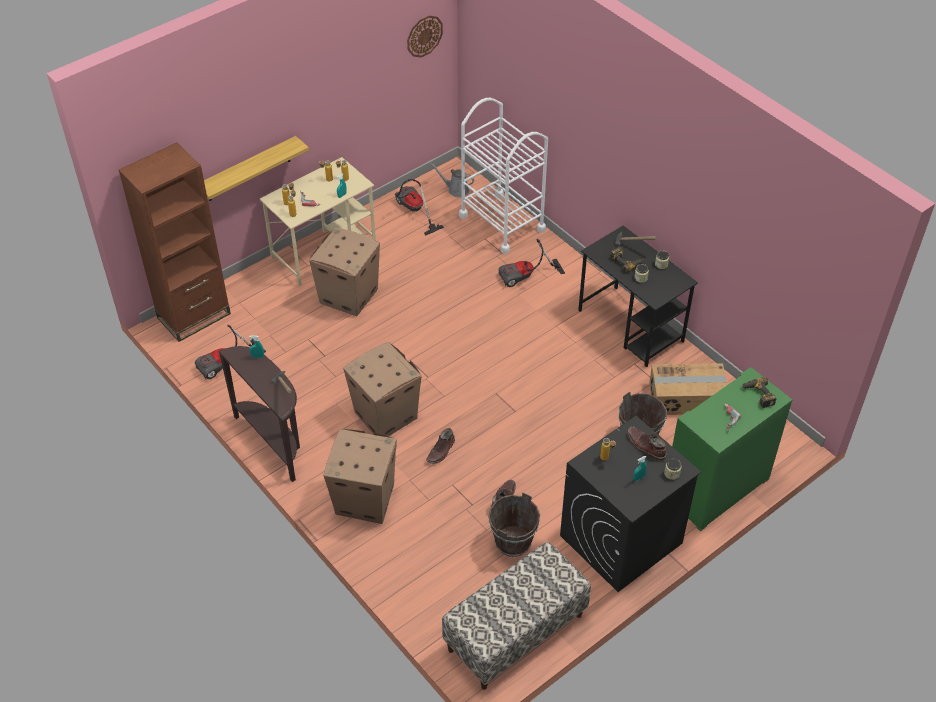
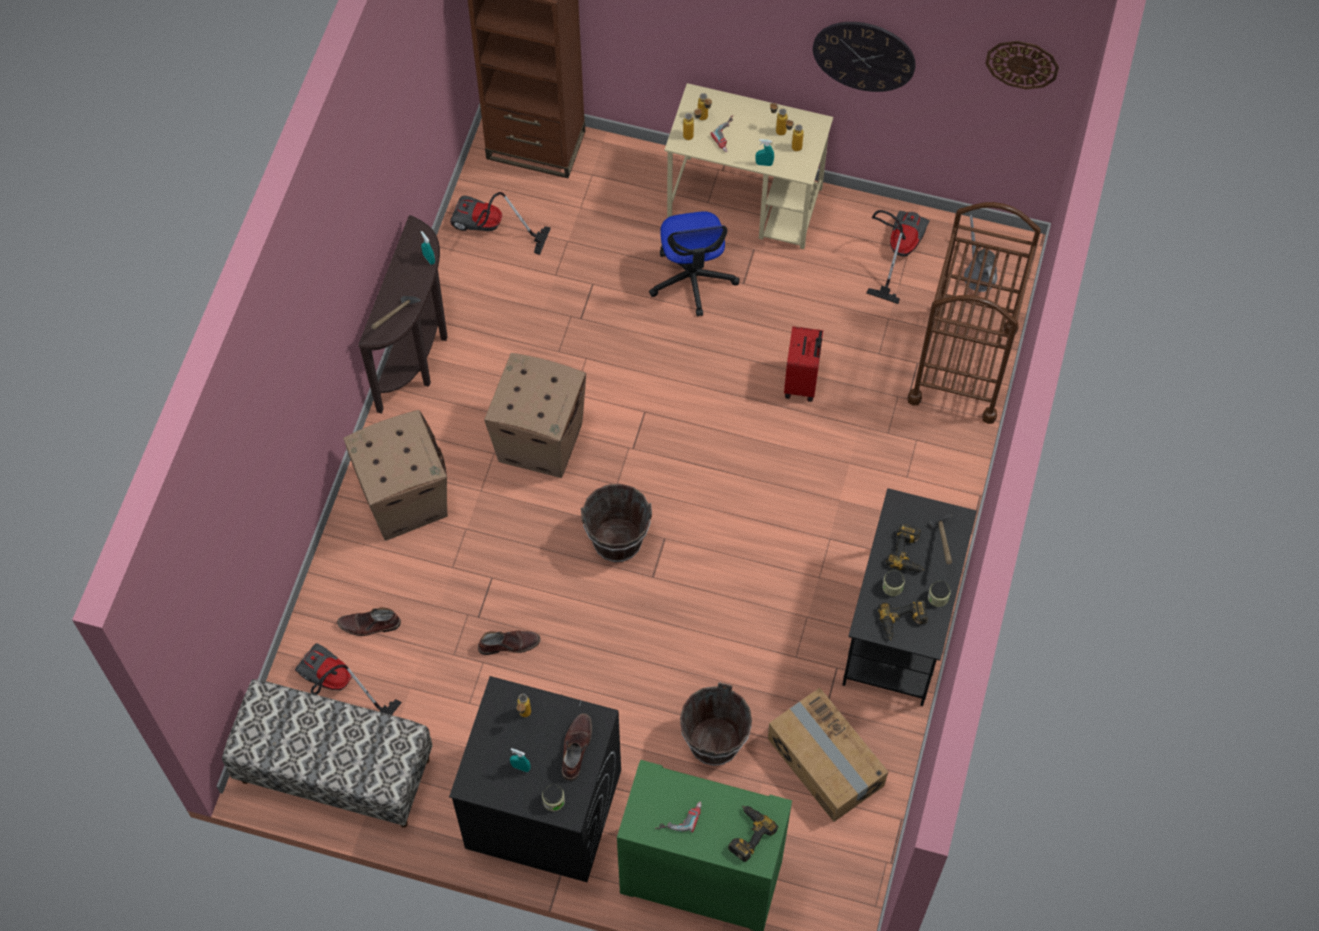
camera: 55 degrees right, 15 degrees up
(248, 170) = (681, 43): shelf -> none
(347, 96) = (864, 56): none -> wall clock
(348, 296) = (692, 279): cardboard box -> office chair
(441, 451) = (531, 535): brown boot -> brown boot (369, 625)
(454, 287) = (802, 382): none -> red suitcase
(502, 223) = (963, 364): white cart -> brown cart
(512, 541) = (456, 692): brown bucket -> brown bucket (617, 540)
(526, 277) = (887, 453): vacuum cleaner -> vacuum cleaner (337, 687)
(665, 285) = (903, 622): none -> power drill

